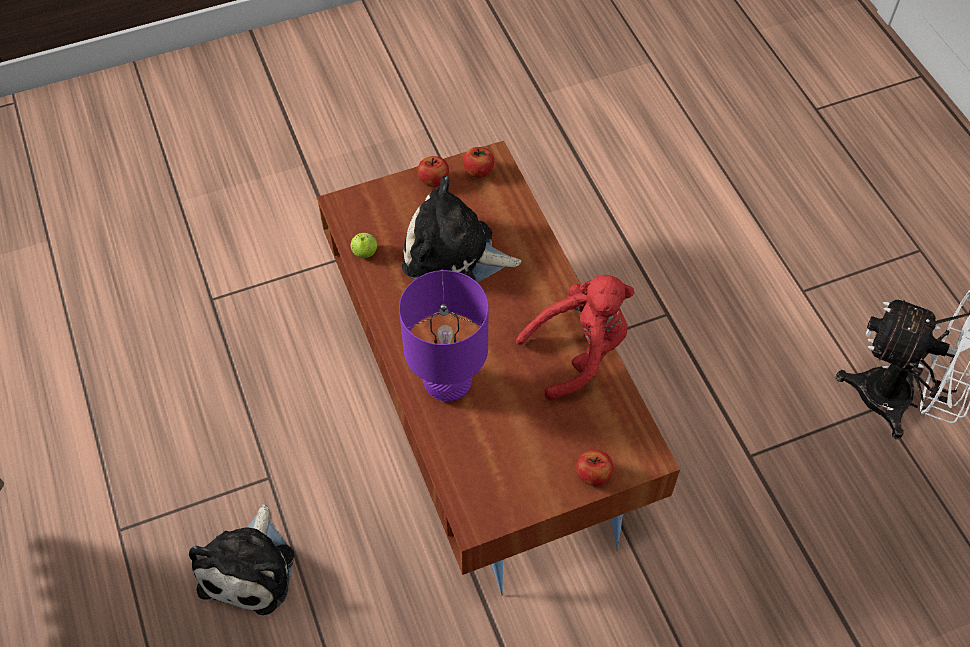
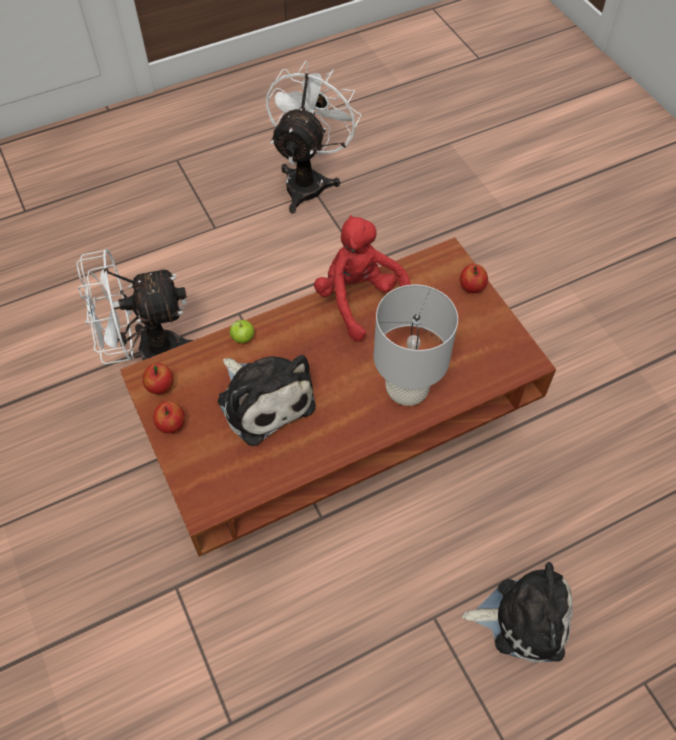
camera: 95 degrees left, 0 degrees up
(365, 253) = (265, 477): apple -> apple (243, 338)
(449, 383) = (404, 391): purple table lamp -> grey table lamp
(454, 255) = (264, 399): plush toy -> plush toy turned 45 degrees counterclockwise
(609, 229) = (148, 355): none -> white fan

